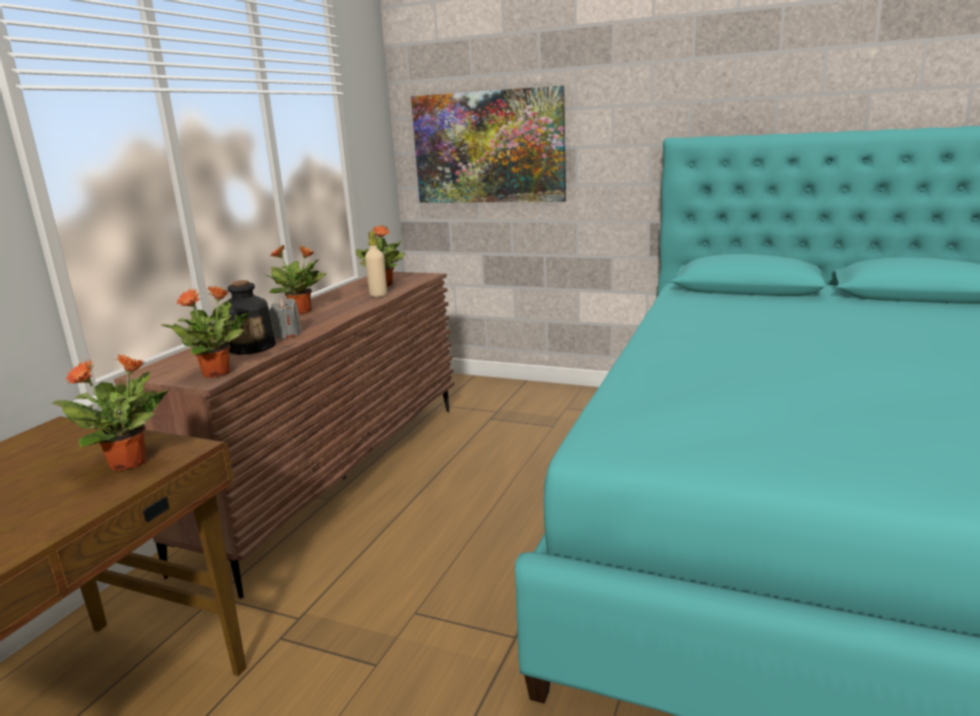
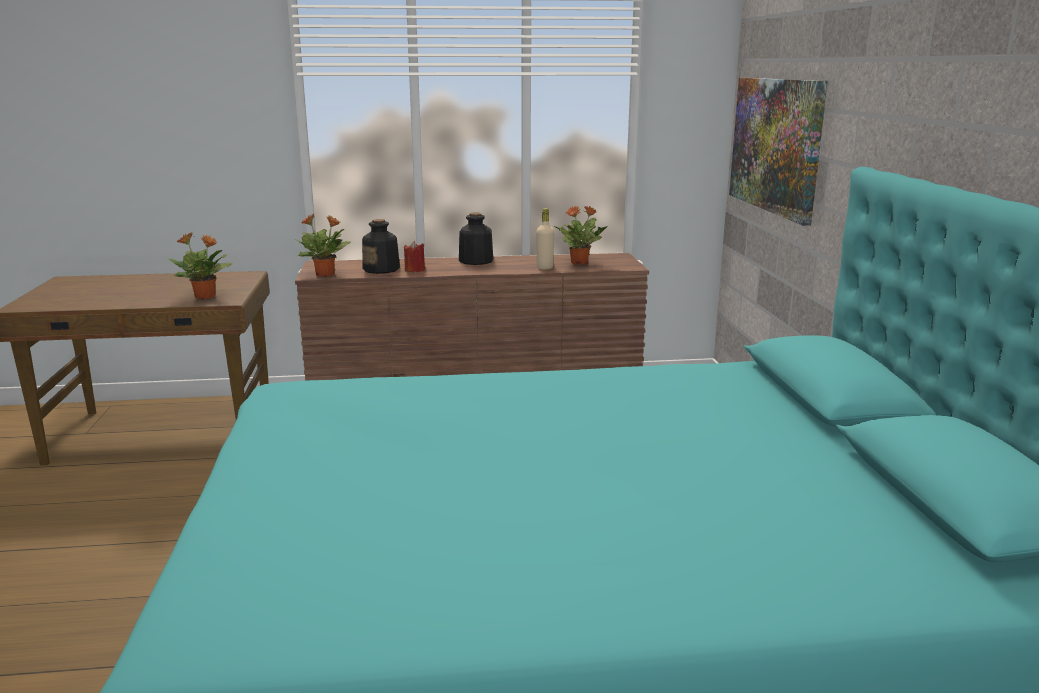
camera: 60 degrees right, 0 degrees up
(287, 335) = (415, 270): grey candle -> red candle
(302, 312) = (475, 261): potted plant -> bottle

